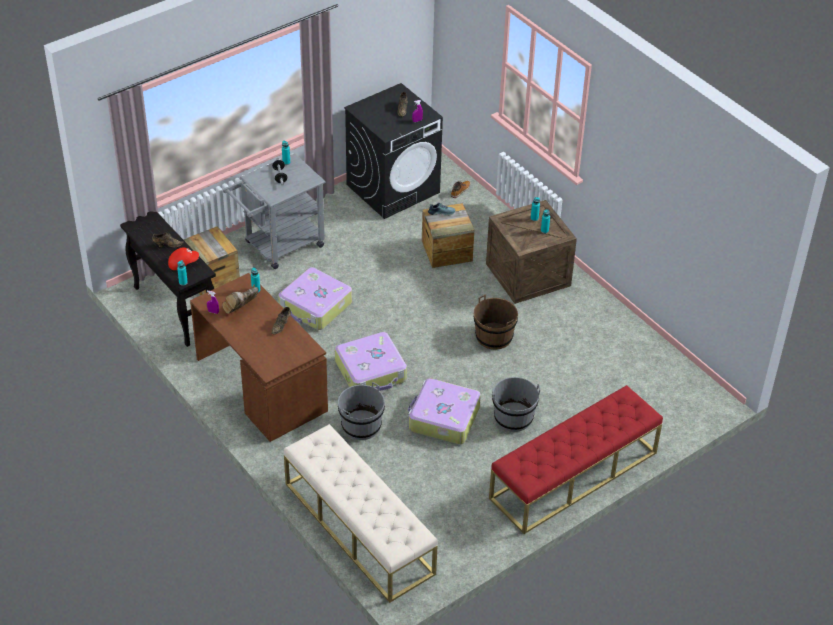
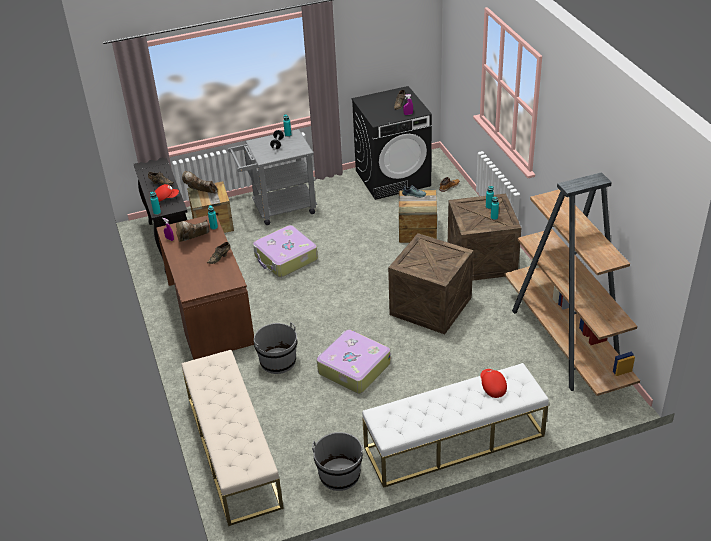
camera: 20 degrees right, 5 degrees down
(199, 245) = (201, 193): none -> brown boot
(371, 371) = (308, 318): suitcase -> none
(494, 337) = (429, 306): brown bucket -> crate
(513, 417) = (418, 378): grey bucket -> grey bucket (339, 475)
(573, 475) = (454, 442): red bench -> white bench
(607, 415) = (492, 387): none -> red cap
(644, 353) = (566, 343): none -> brown bookcase

